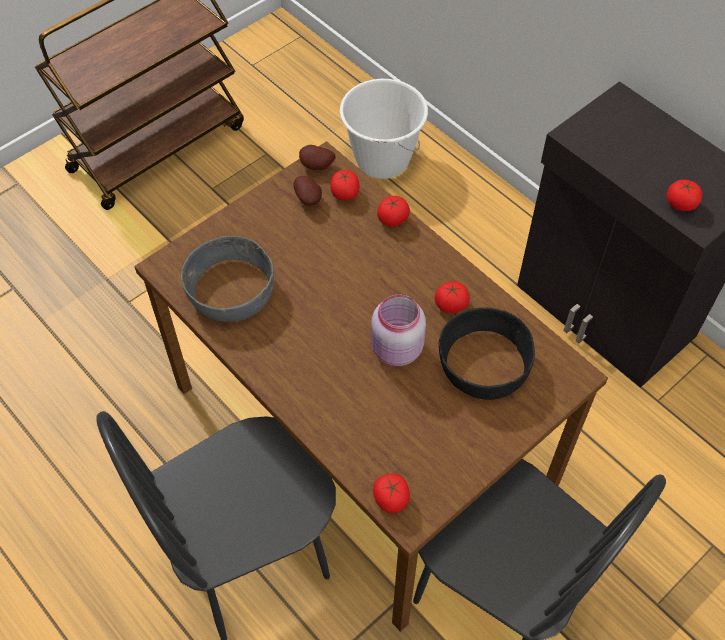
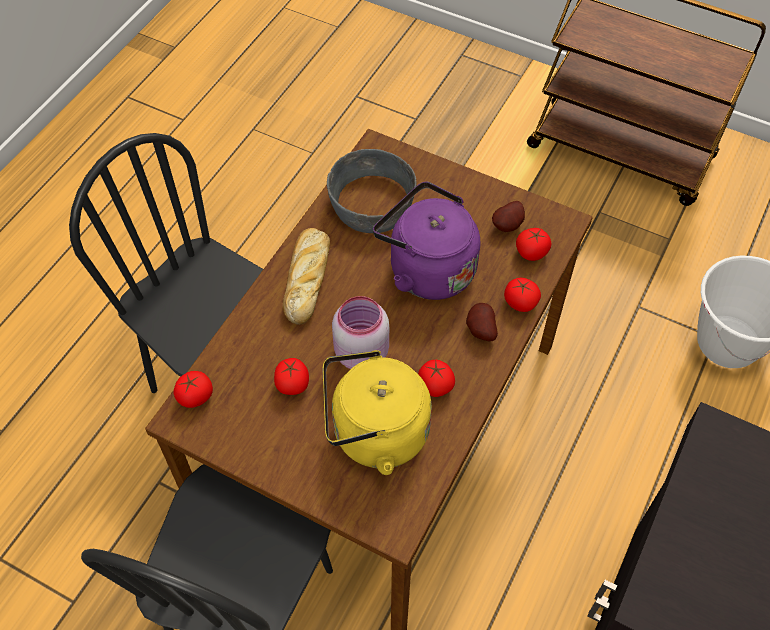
camera: 70 degrees right, 0 degrees up
(293, 368) = (307, 277): none -> bread
(316, 167) = (553, 219): potato -> potato (479, 330)
(327, 272) = (427, 269): none -> purple kettle
(482, 364) = (374, 433): black bowl -> yellow kettle
(680, 204) = (672, 577): tomato -> tomato (292, 384)

